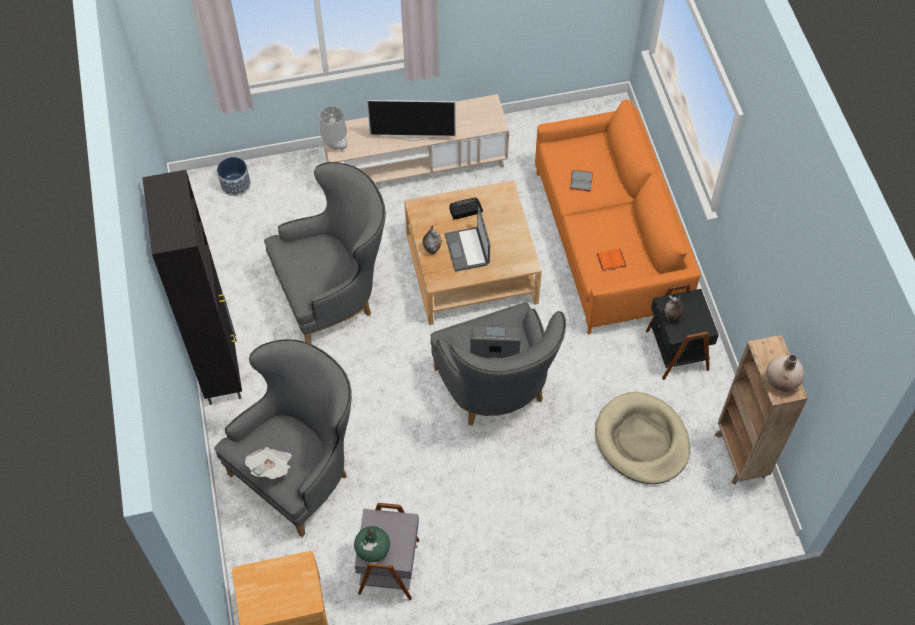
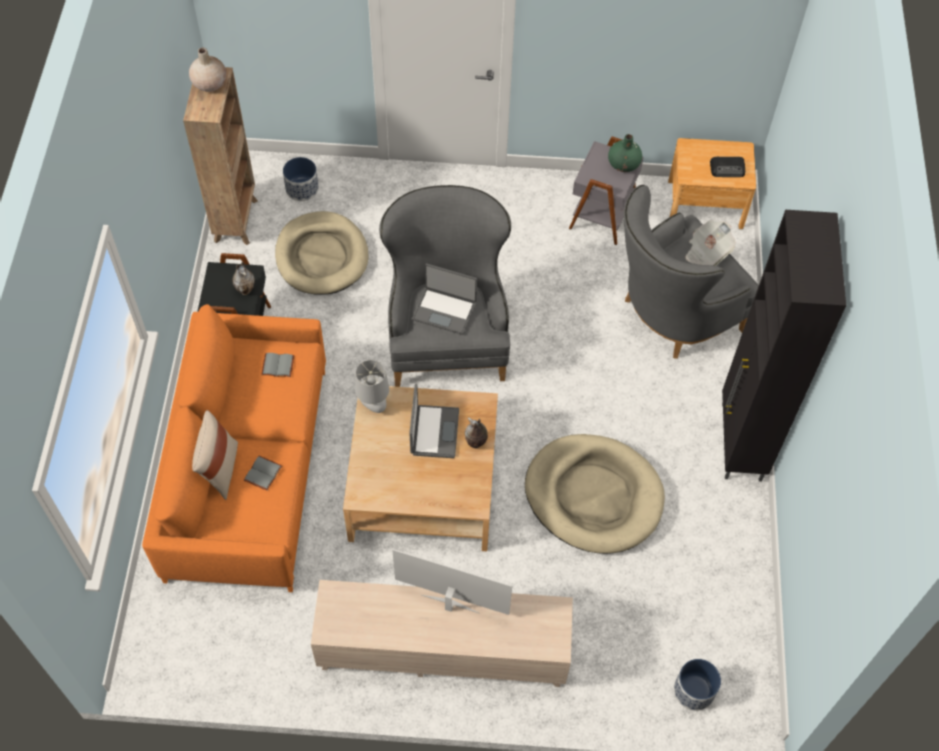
camera: 165 degrees left, 0 degrees up
(335, 146) = (558, 620): grey table lamp -> grey table lamp (373, 404)
(335, 294) = (593, 496): grey armchair -> beige dog bed
(465, 210) = (418, 484): radio -> radio (728, 169)
(611, 259) = (277, 366): orange book -> grey book
(614, 176) = (220, 469): none -> beige pillow
(696, 508) = (302, 189): none -> planter

